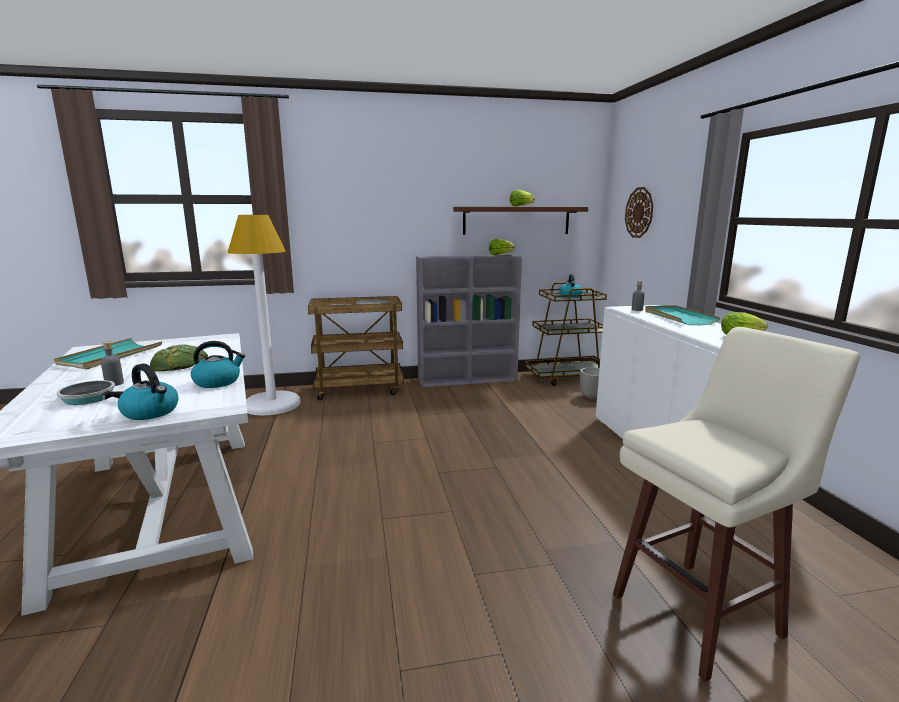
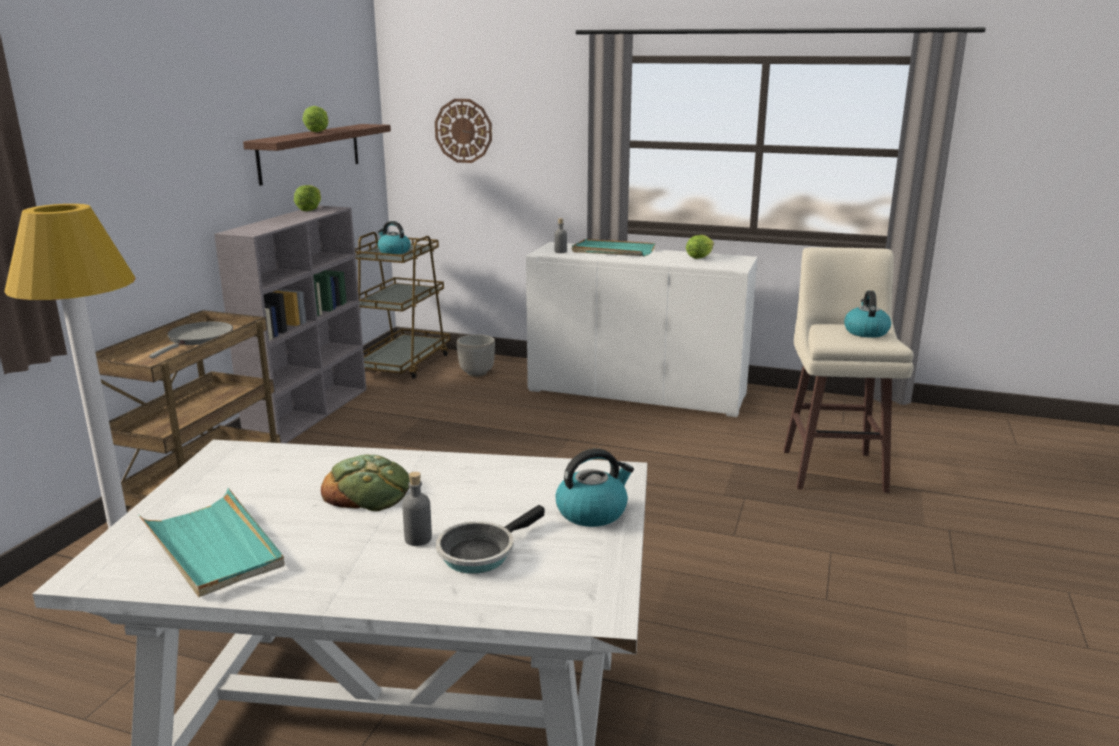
camera: 60 degrees left, 5 degrees up
(218, 382) = (505, 469): kettle -> kettle (865, 332)

